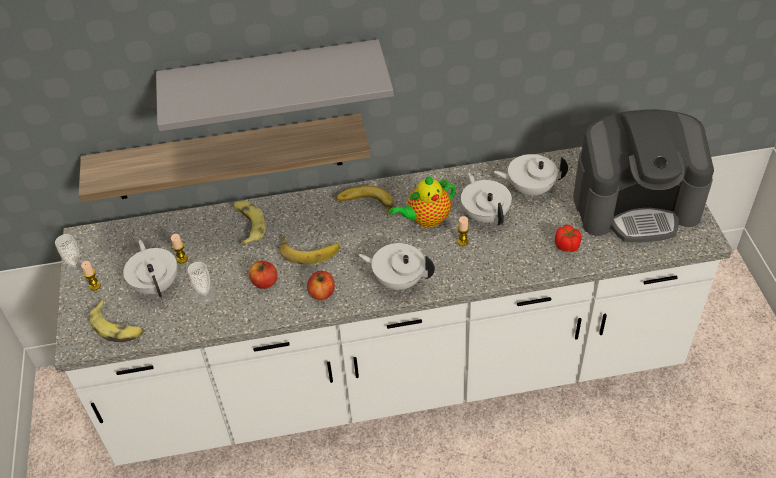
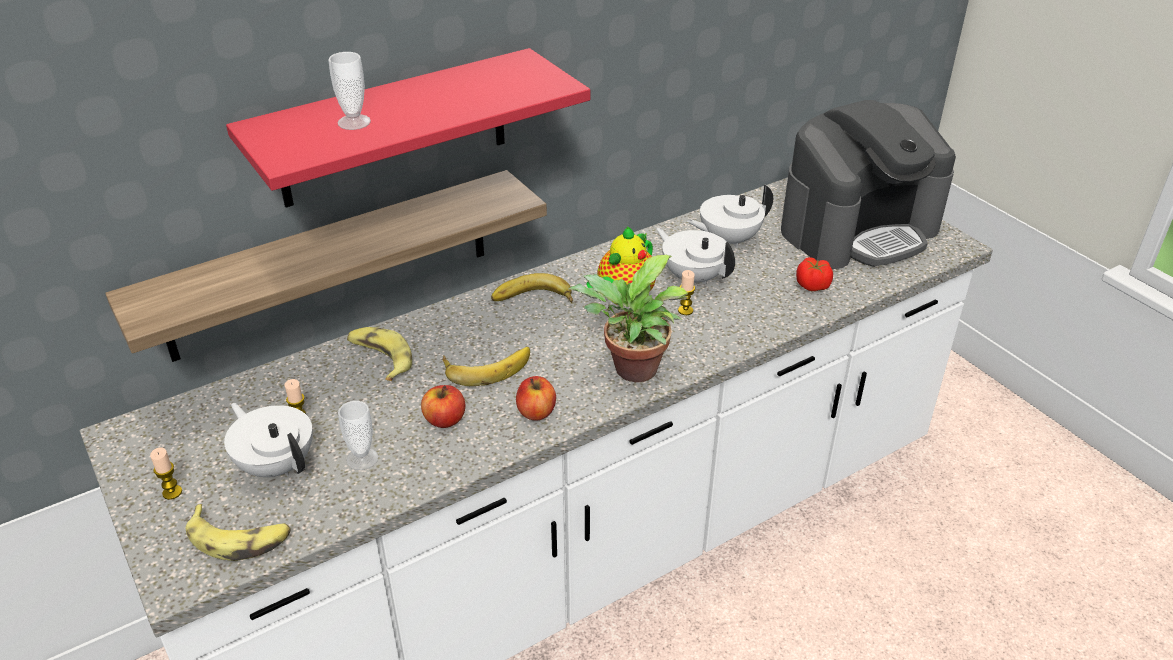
camera: 25 degrees left, 10 degrees down
(76, 267) = (127, 475): cup -> cup (354, 122)
(273, 82) = (393, 129): grey shelf -> red shelf
(398, 280) = (631, 371): white teapot -> potted plant

